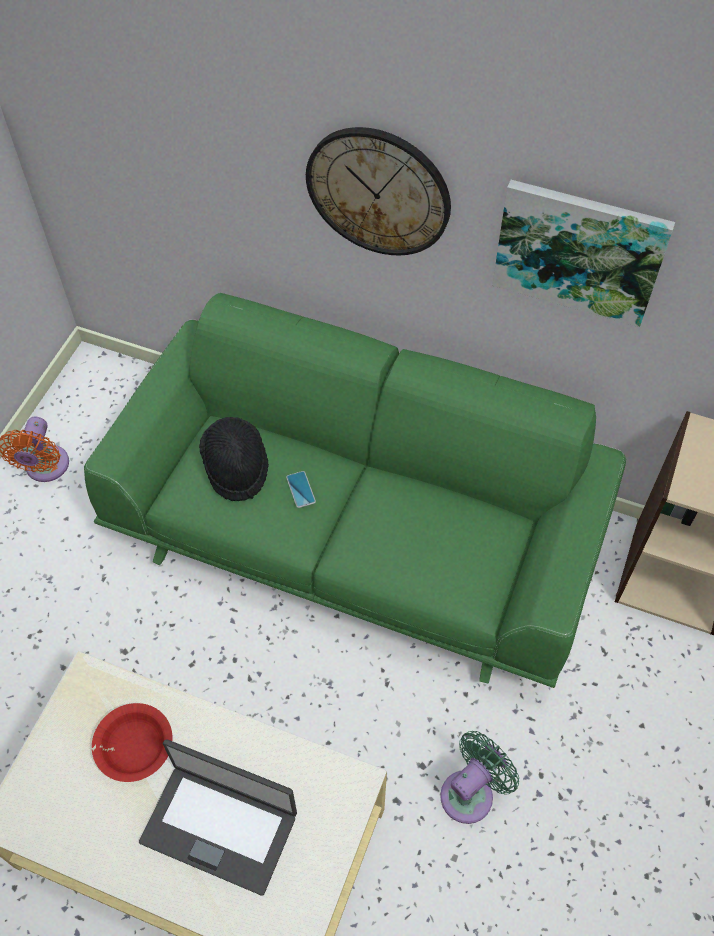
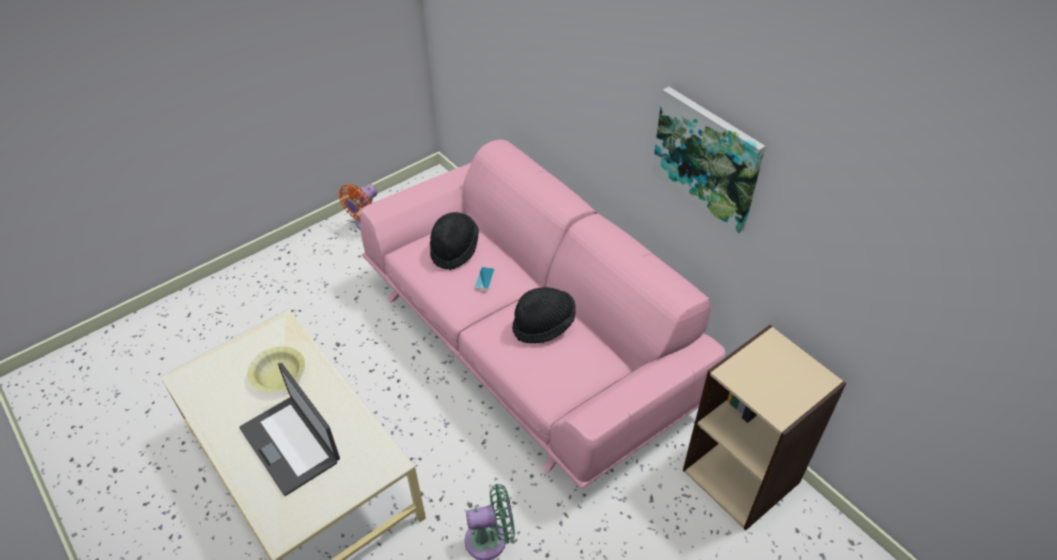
camera: 30 degrees right, 10 degrees down
(134, 746) = (278, 374): red bowl -> yellow bowl
(359, 534) = (530, 344): green sofa -> pink sofa
(378, 191) = (596, 80): wall clock -> none
(412, 517) = (543, 325): none -> black hat

